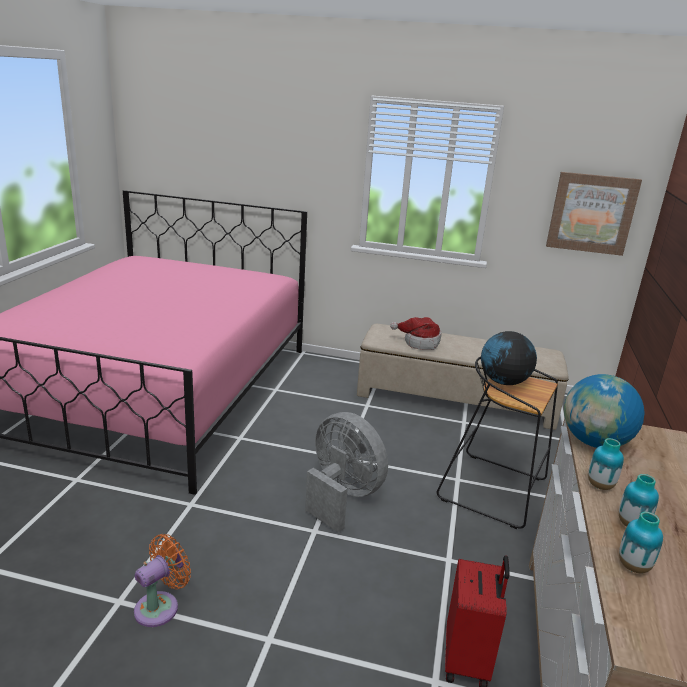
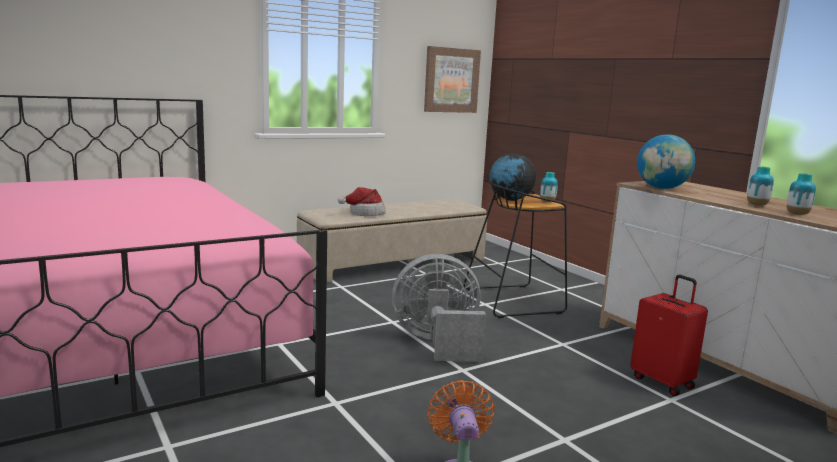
camera: 45 degrees left, 10 degrees down
(600, 485) = (711, 198): vase -> vase (547, 201)

